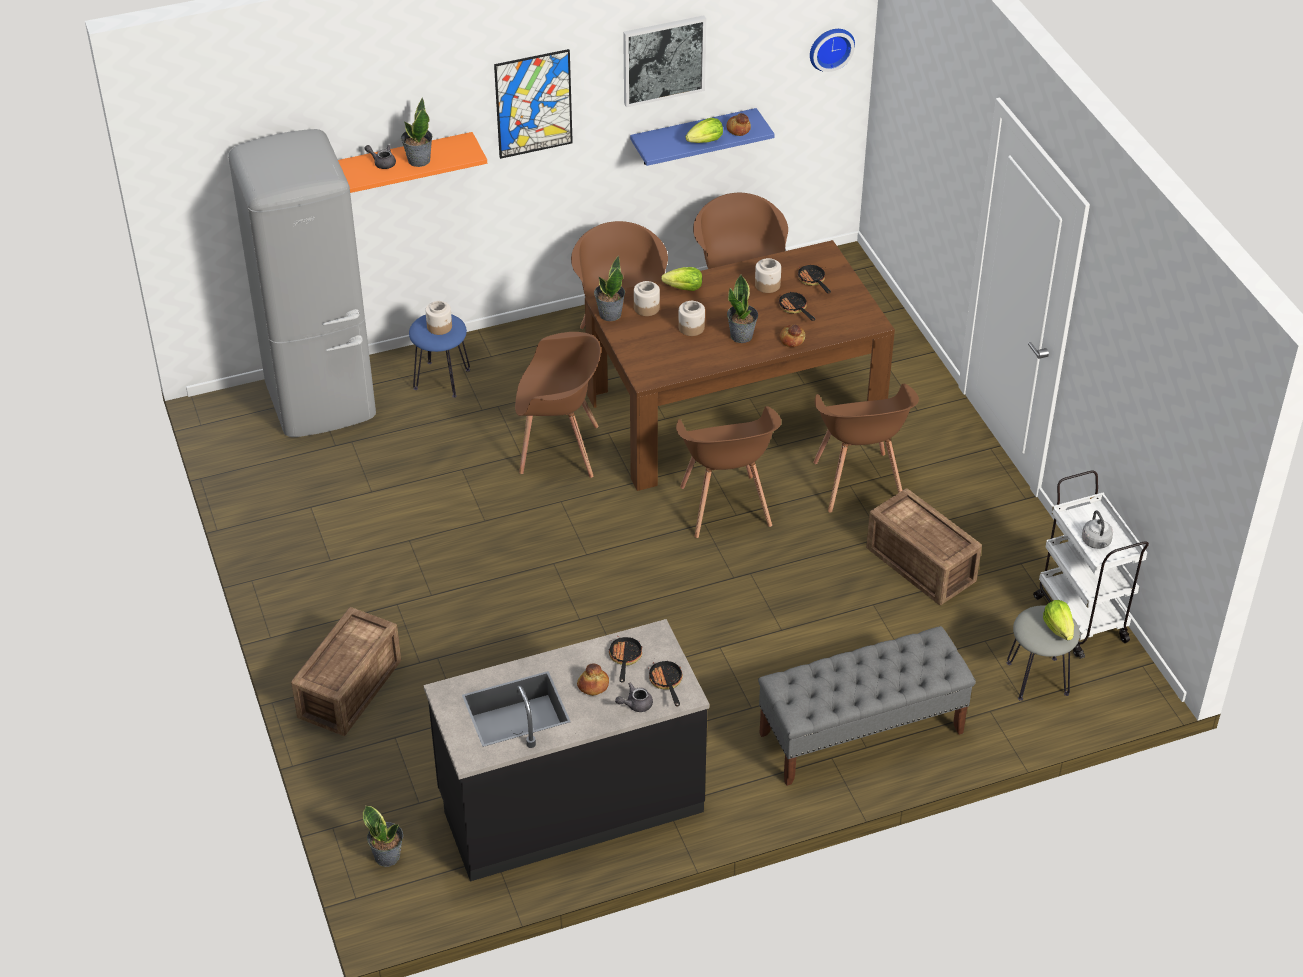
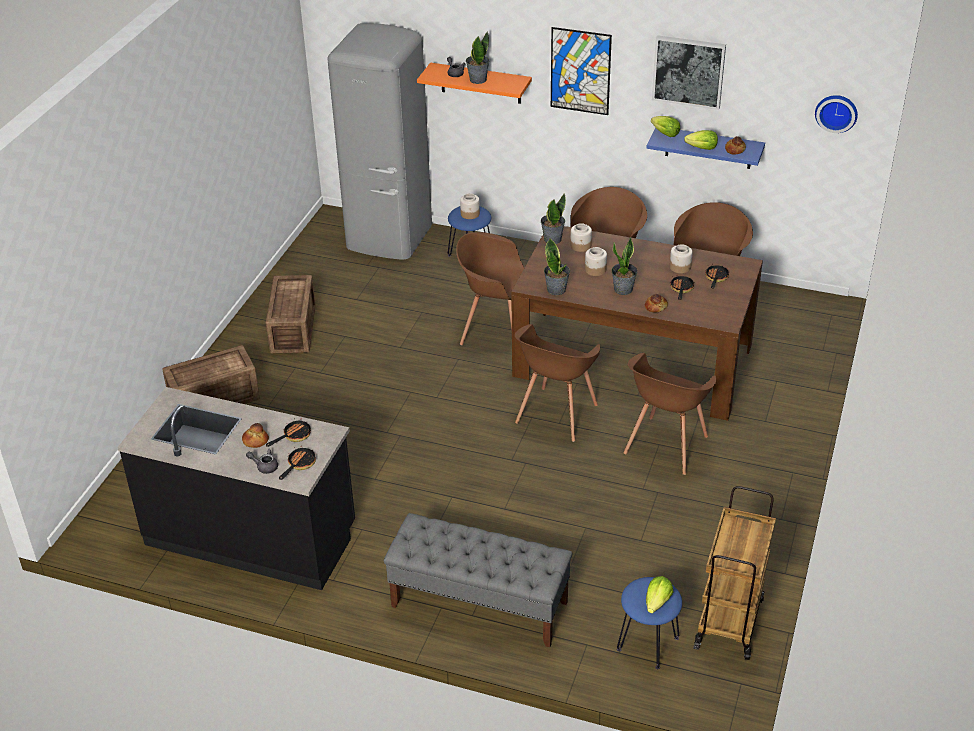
camera: 40 degrees right, 5 degrees down
(387, 856) = (121, 502): potted plant -> potted plant (556, 289)
(560, 450) = (493, 330): brown chair -> brown chair turned 150 degrees clockwise
(684, 288) = (620, 245): lettuce -> lettuce (665, 134)
(920, 566) = (649, 521): crate -> crate (292, 330)
(1037, 678) = (648, 644): grey stool -> blue stool
(1081, 620) = (729, 623): white cart -> brown cart
(1096, 542) = (733, 551): grey kettle -> none

